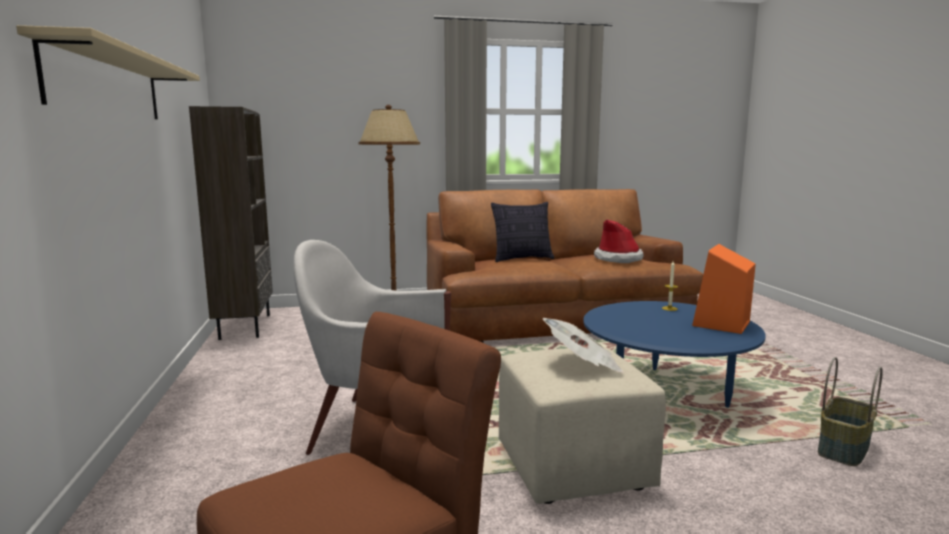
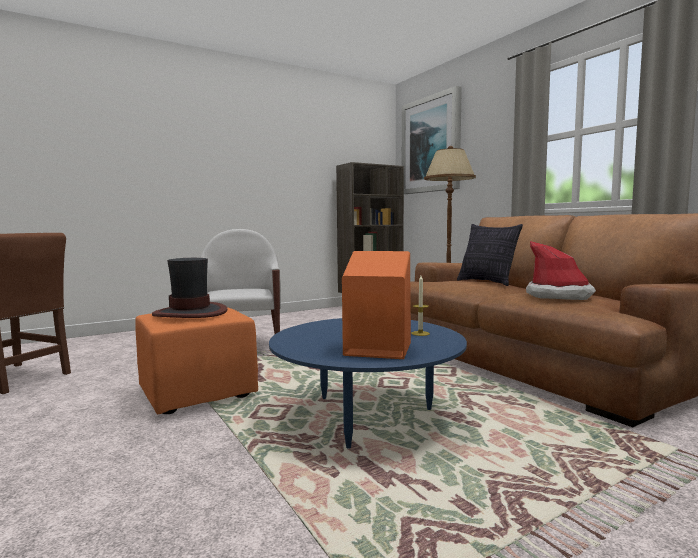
camera: 70 degrees right, 5 degrees down
(108, 85) = (235, 157): beige shelf -> none
(296, 88) = (431, 145): none -> picture
(571, 467) = (198, 393): beige ottoman -> orange ottoman
(583, 365) = (191, 313): newspaper -> hat
(844, 449) = (260, 524): basket -> none

